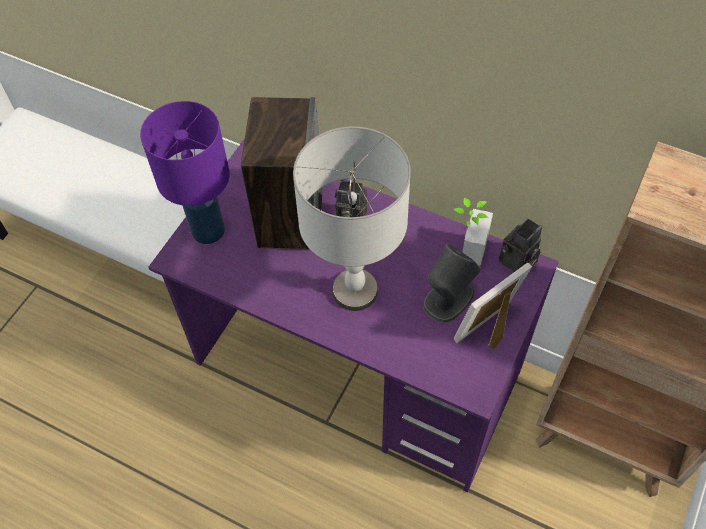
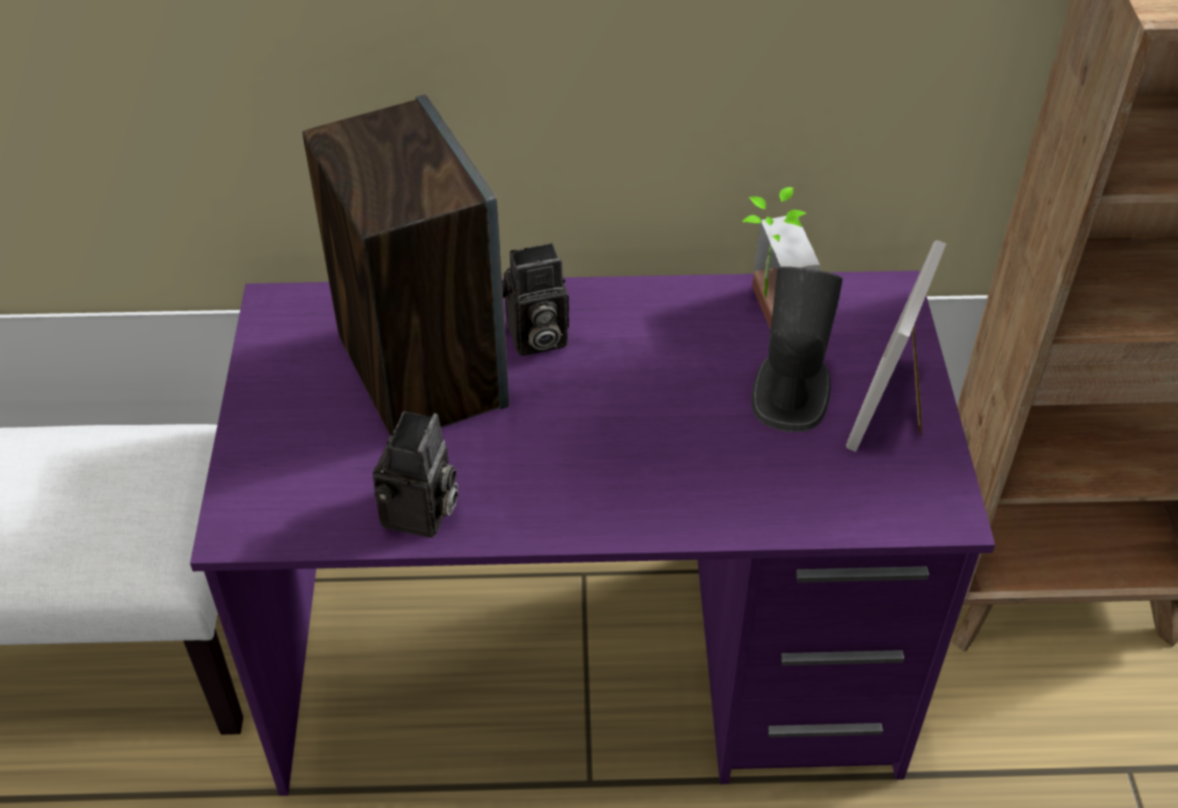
camera: 30 degrees left, 10 degrees down
(208, 229) = (274, 452): purple table lamp -> none
(355, 292) = (626, 444): grey table lamp -> none
(517, 262) = (859, 296): camera -> camera (420, 515)

